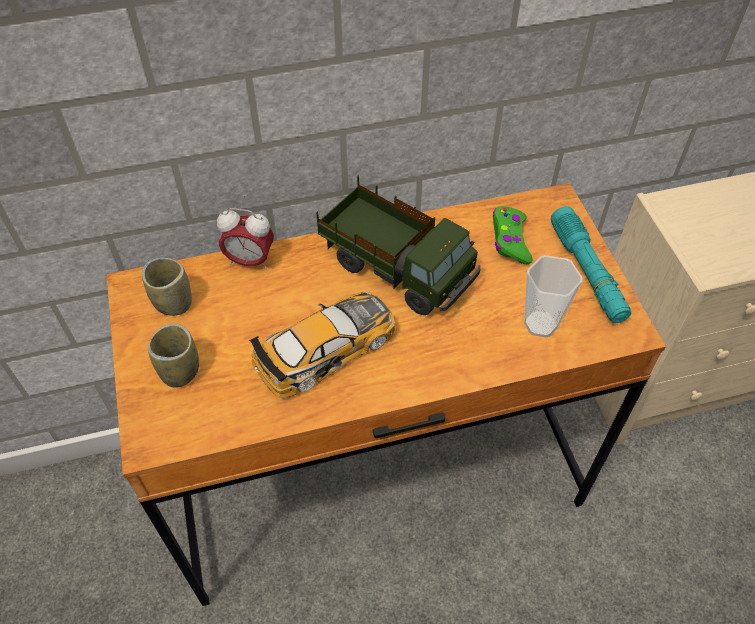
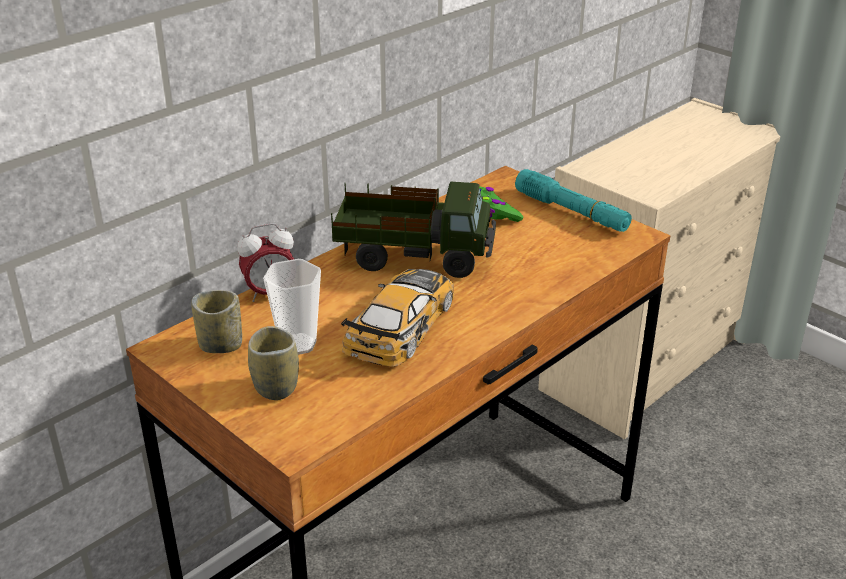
camera: 30 degrees left, 20 degrees down
(540, 324) = (566, 252): cup -> cup (298, 344)

